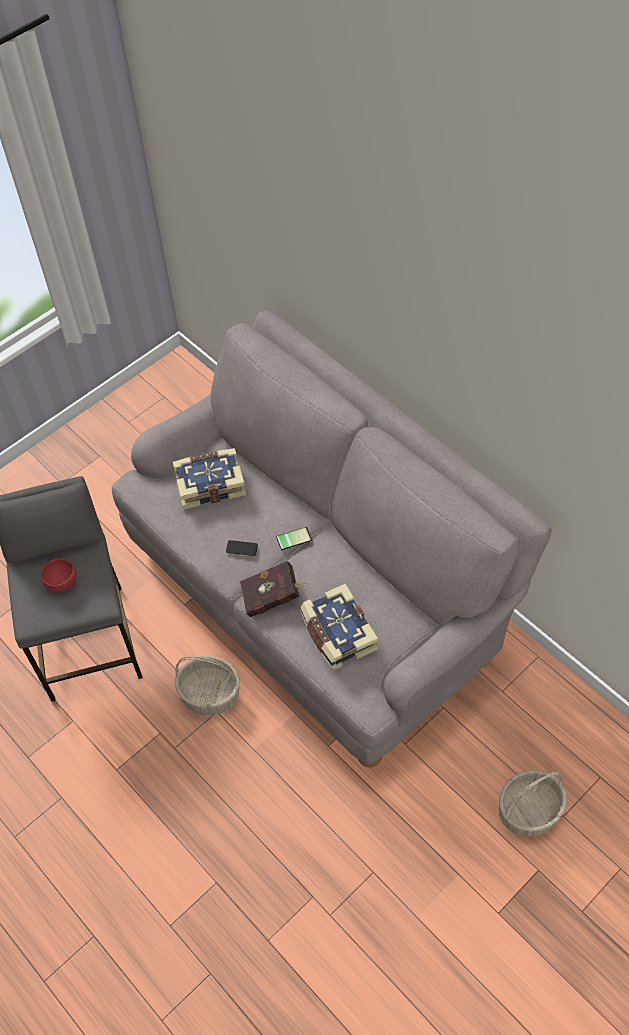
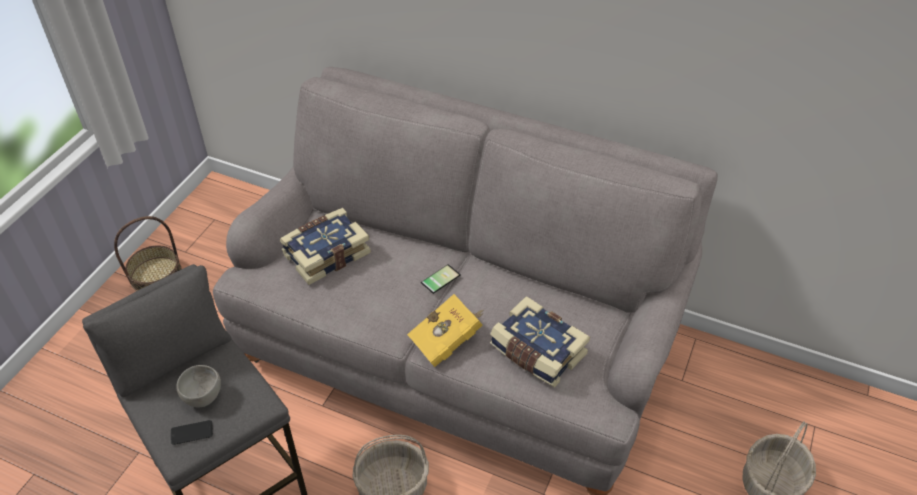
camera: 25 degrees left, 10 degrees down
(63, 583) = (204, 396): red bowl -> grey bowl
(97, 438) = (156, 275): none -> basket
(242, 548) = (391, 303): phone -> phone (192, 433)
(273, 597) = (448, 340): red book -> yellow book

